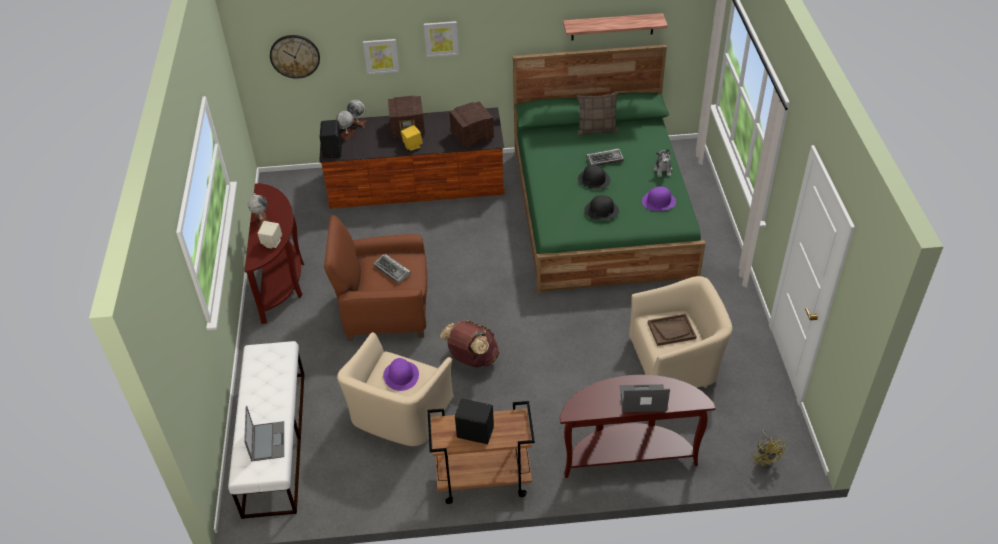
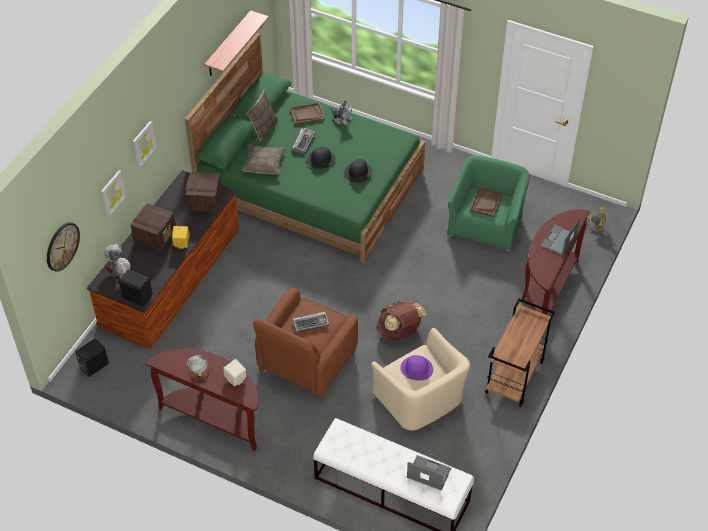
camera: 60 degrees left, 5 degrees up
(475, 432) = (520, 341): black speaker -> black speaker (93, 365)
(555, 149) = (264, 163): none -> pillow
(643, 146) = (307, 114): none -> brown tray
(658, 201) = (373, 139): purple hat -> none
(675, 361) = (486, 224): beige armchair -> green armchair

